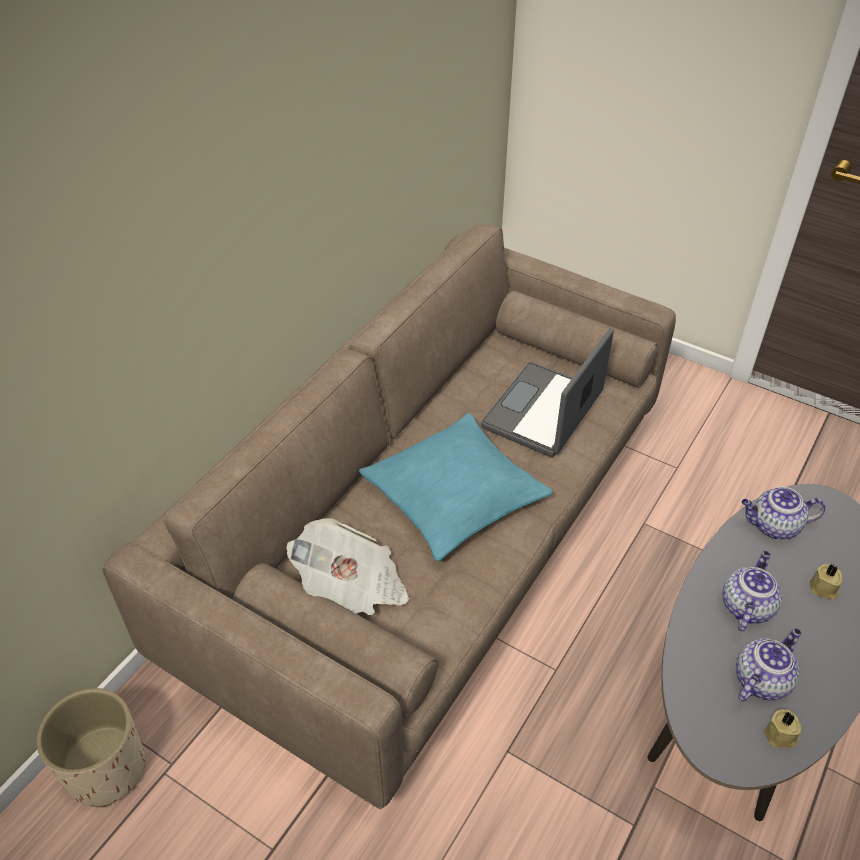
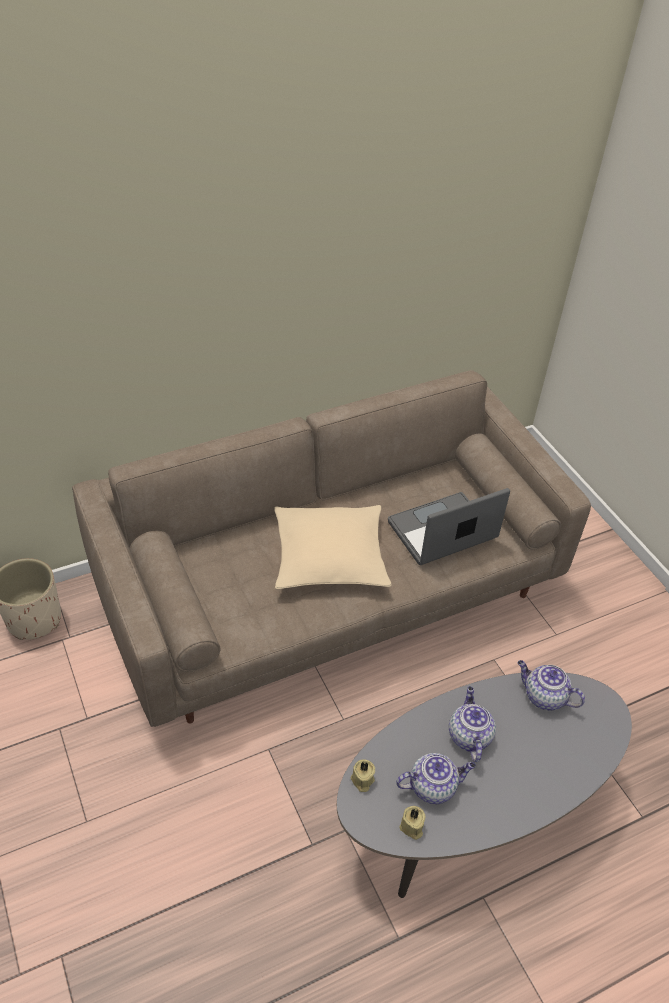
camera: 30 degrees right, 0 degrees up
(352, 587) = (216, 578): newspaper -> none
(454, 496) = (330, 556): turquoise pillow -> beige pillow
(746, 606) = (468, 735): teapot -> teapot turned 60 degrees counterclockwise
(823, 589) = (539, 758): beige candle -> beige candle (362, 780)

